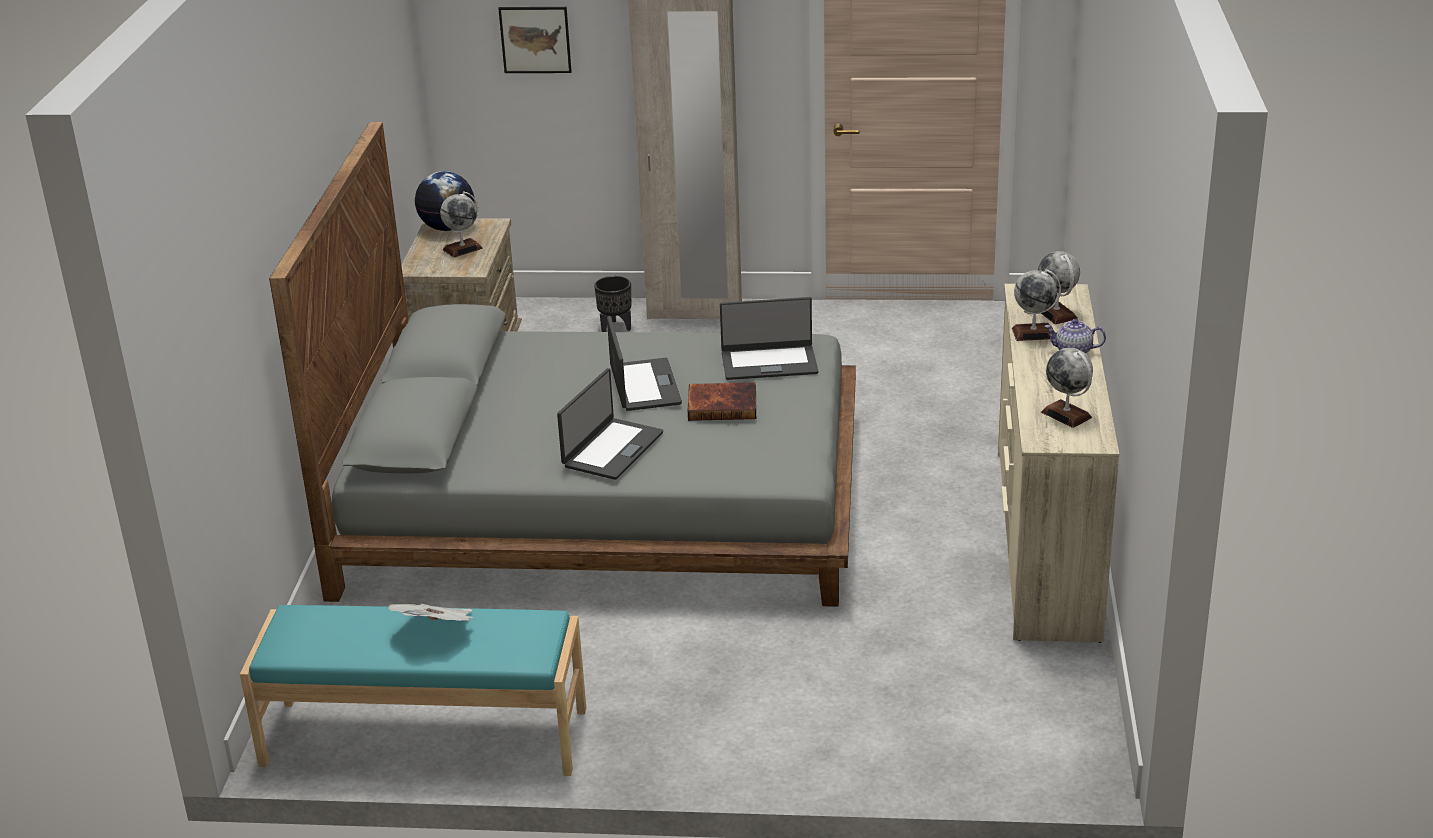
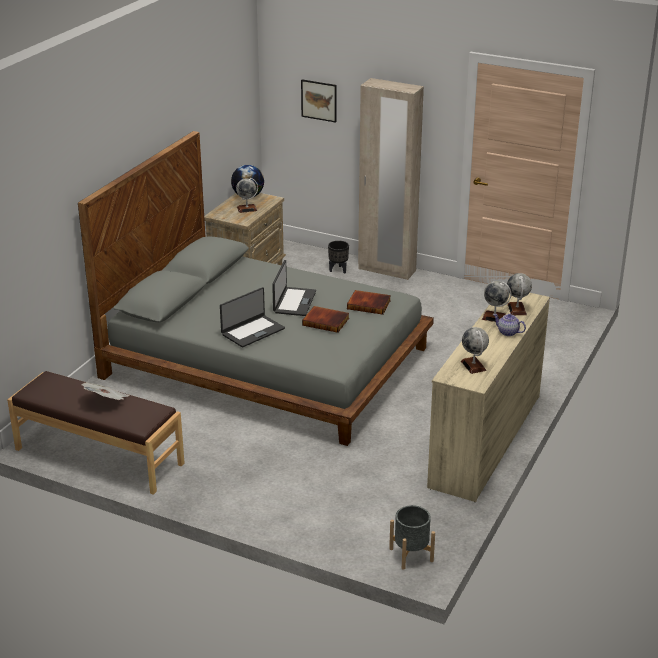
camera: 20 degrees right, 0 degrees up
(424, 738) = (98, 457): turquoise bench -> brown bench
(769, 363) = (369, 304): laptop -> book
(1068, 754) = (411, 554): none -> grey planter

